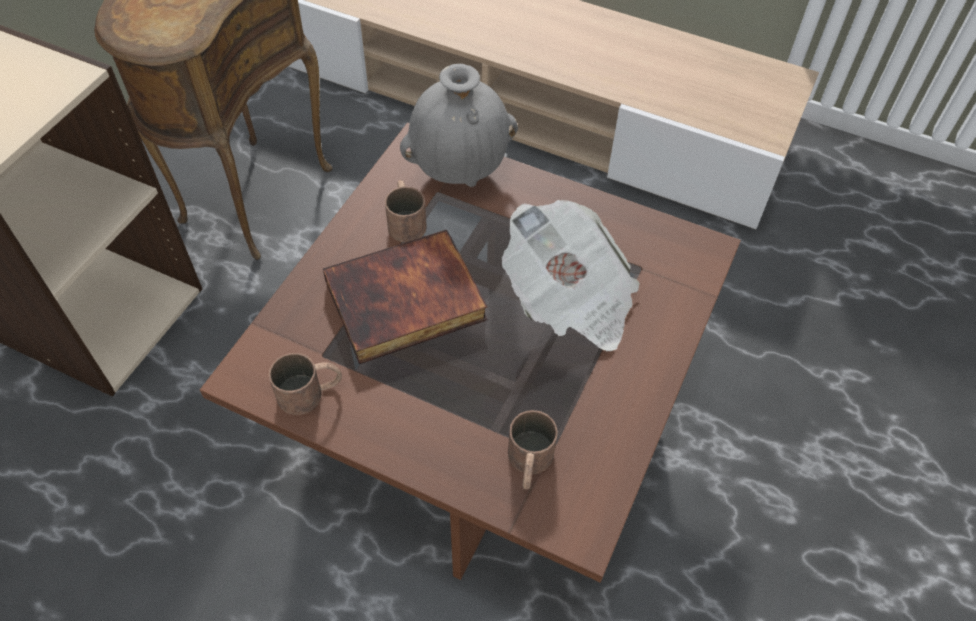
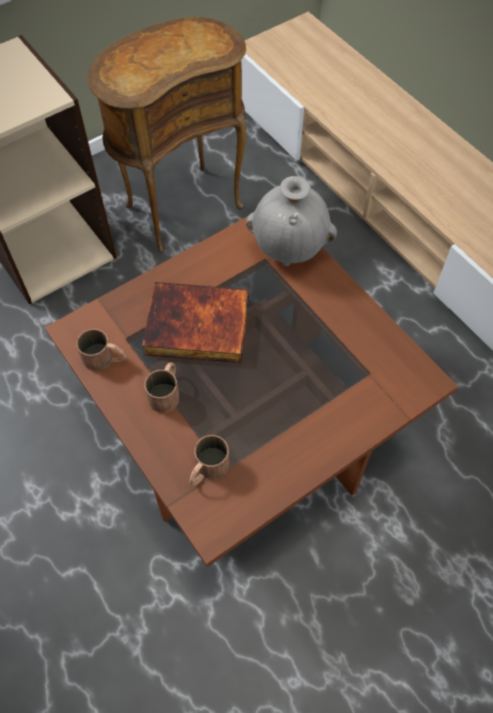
camera: 30 degrees right, 5 degrees up
(405, 219) = (232, 270): brown mug -> brown mug (166, 391)
(570, 299) = (305, 373): newspaper -> none

